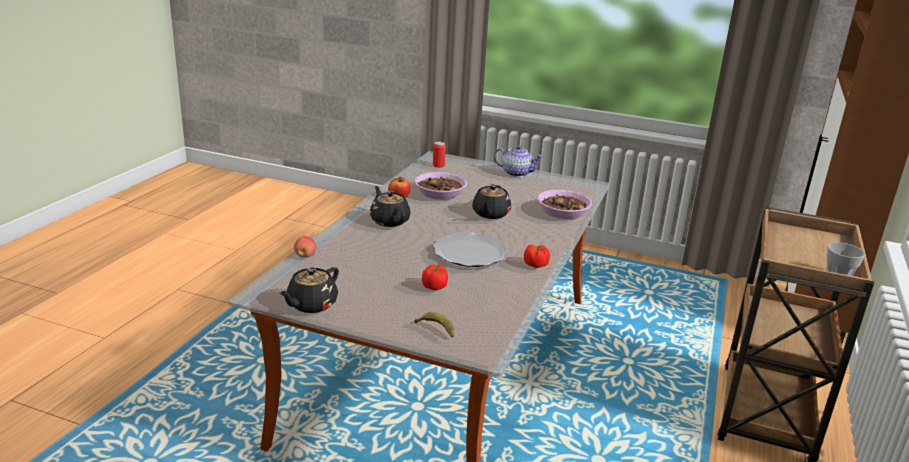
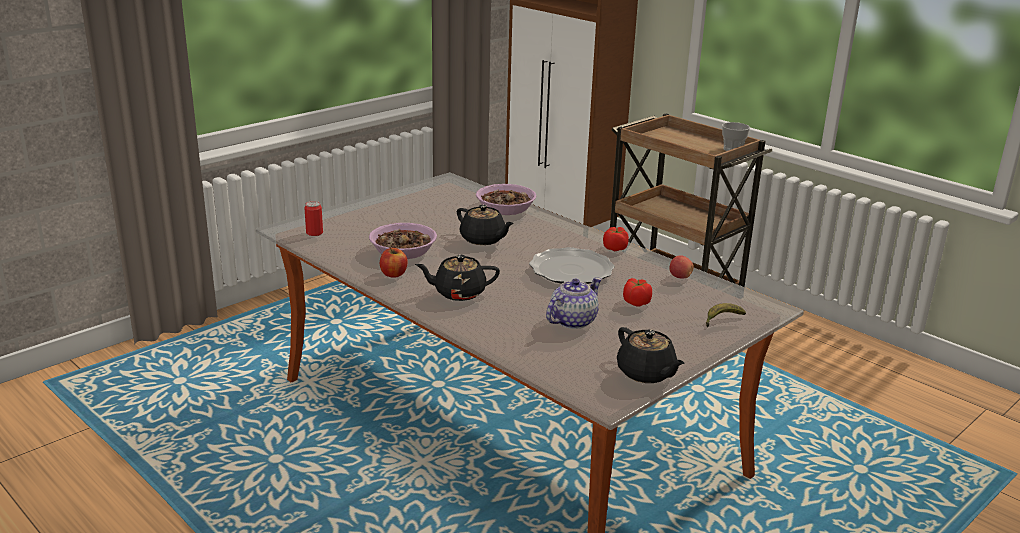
camera: 65 degrees left, 0 degrees up
(305, 256) = (521, 358): apple -> apple (680, 277)
(516, 173) = (383, 202): teapot -> teapot (572, 321)

